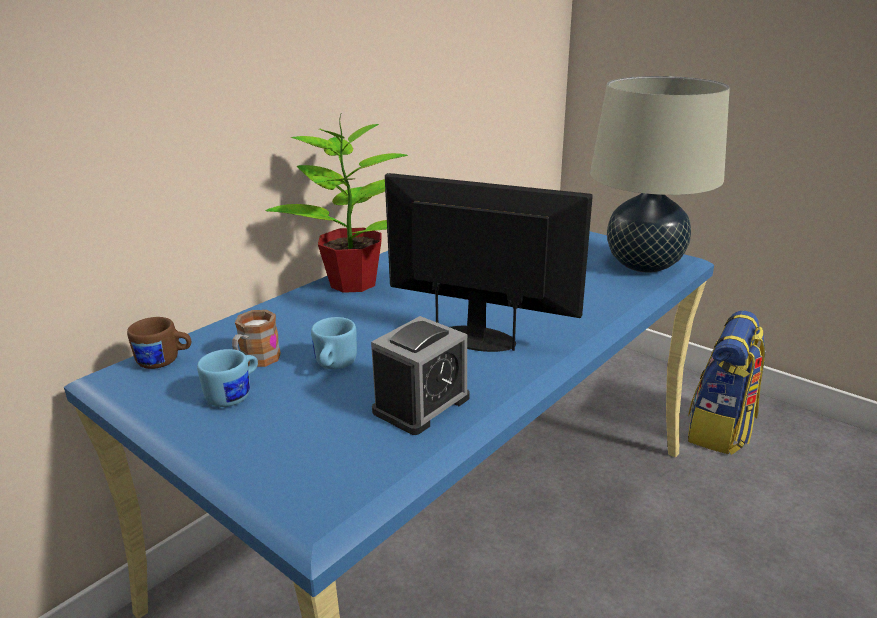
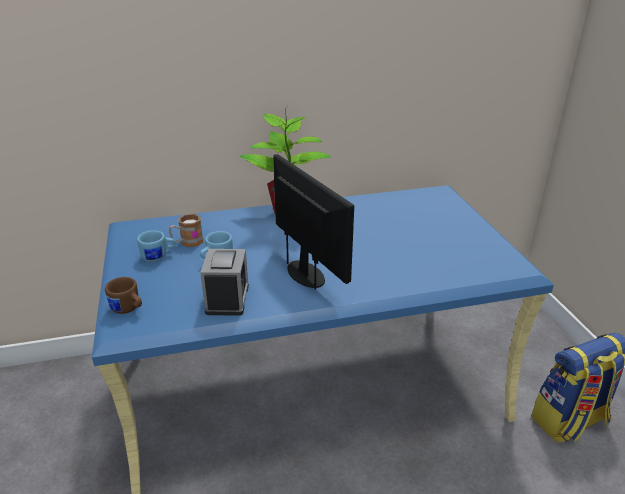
camera: 35 degrees right, 5 degrees up
(165, 361) = (152, 227): brown mug -> brown mug (128, 309)
(421, 404) = (227, 299): alarm clock -> alarm clock turned 75 degrees counterclockwise
(644, 265) = (487, 265): beige table lamp -> none

